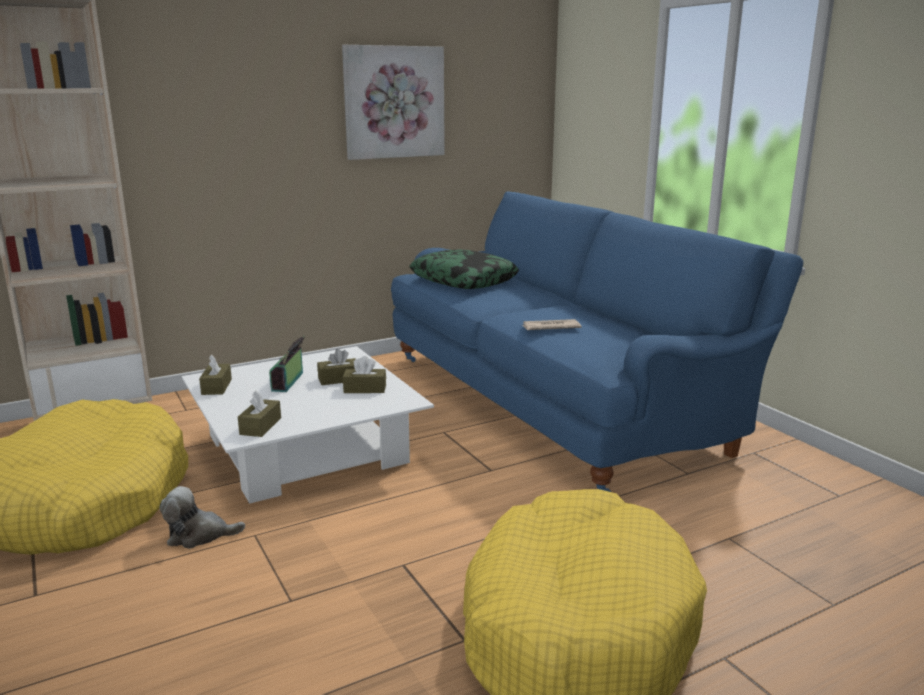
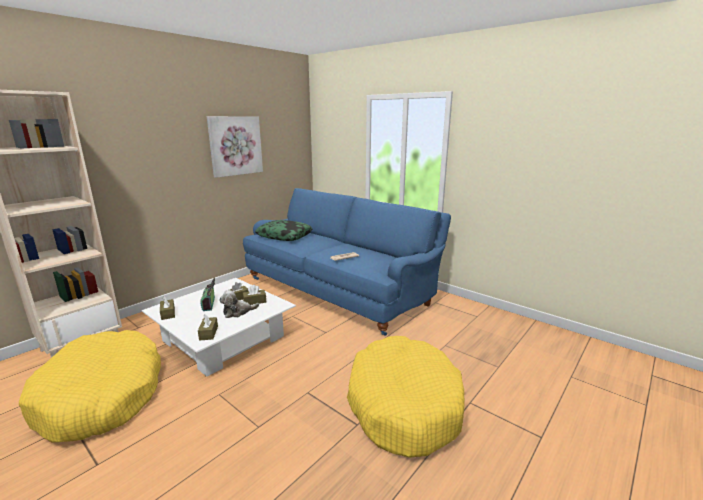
camera: 20 degrees left, 0 degrees up
(199, 535) = (186, 402): plush toy -> plush toy (238, 312)

